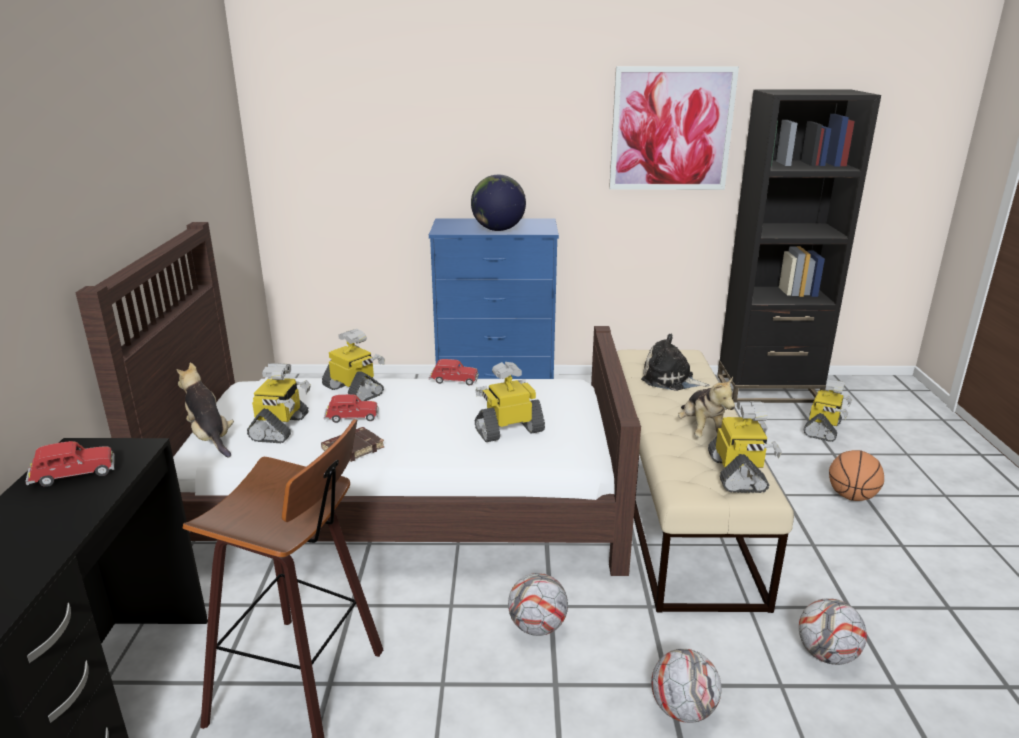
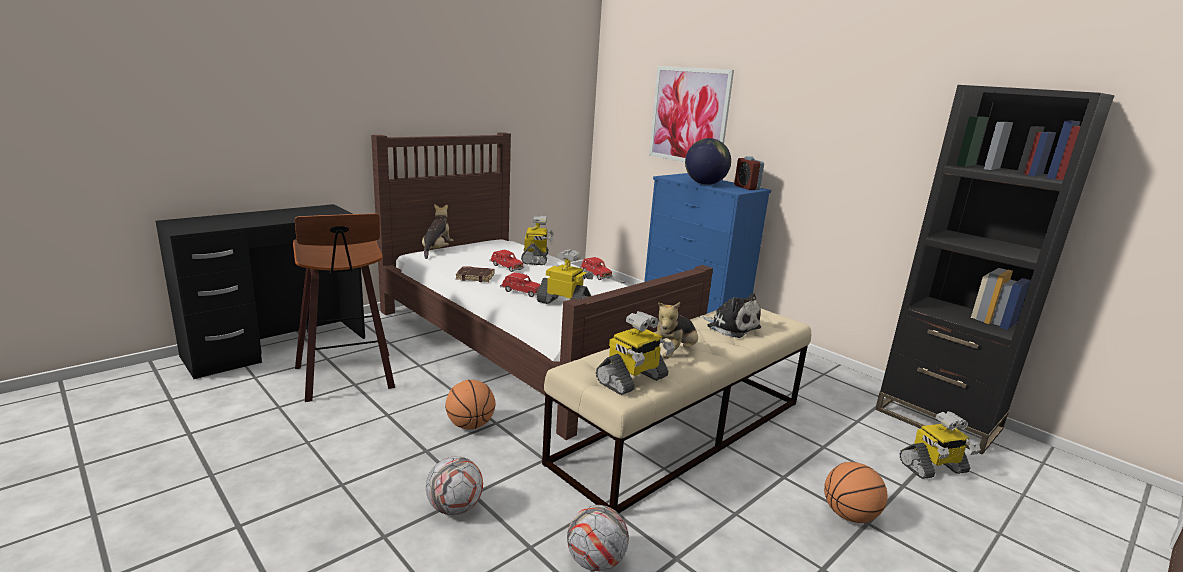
camera: 45 degrees right, 5 degrees down
(73, 475) = (303, 213): red toy car -> red toy car (521, 292)
(281, 428) = (469, 258): toy robot -> none
(535, 222) = (746, 187): none -> alarm clock
(537, 627) = (470, 425): football -> basketball
(670, 380) = (730, 327): plush toy -> plush toy turned 150 degrees clockwise
(671, 129) = (888, 122): picture -> picture (689, 115)

